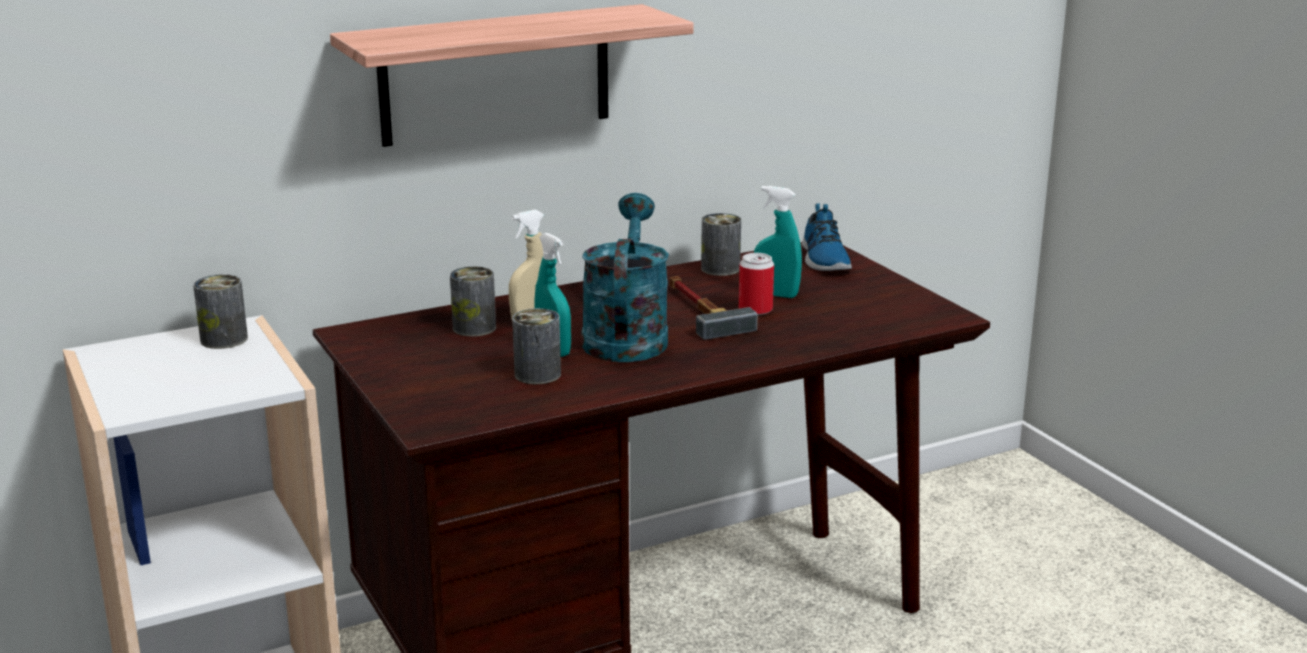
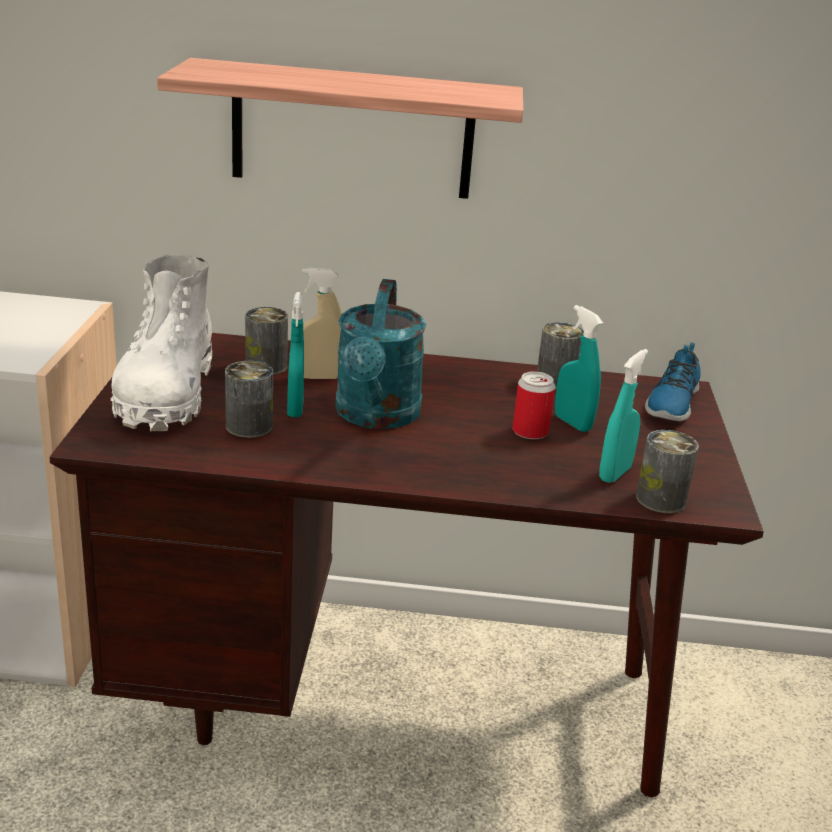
camera: 30 degrees right, 5 degrees up
(224, 339) = (54, 313): can -> can (660, 499)
(425, 374) = (166, 394): none -> white boot
(626, 336) = (376, 416): turquoise watering can -> turquoise watering can turned 150 degrees clockwise
(700, 311) = (477, 415): hammer -> none
(852, 318) = (615, 473): none -> turquoise spray bottle

